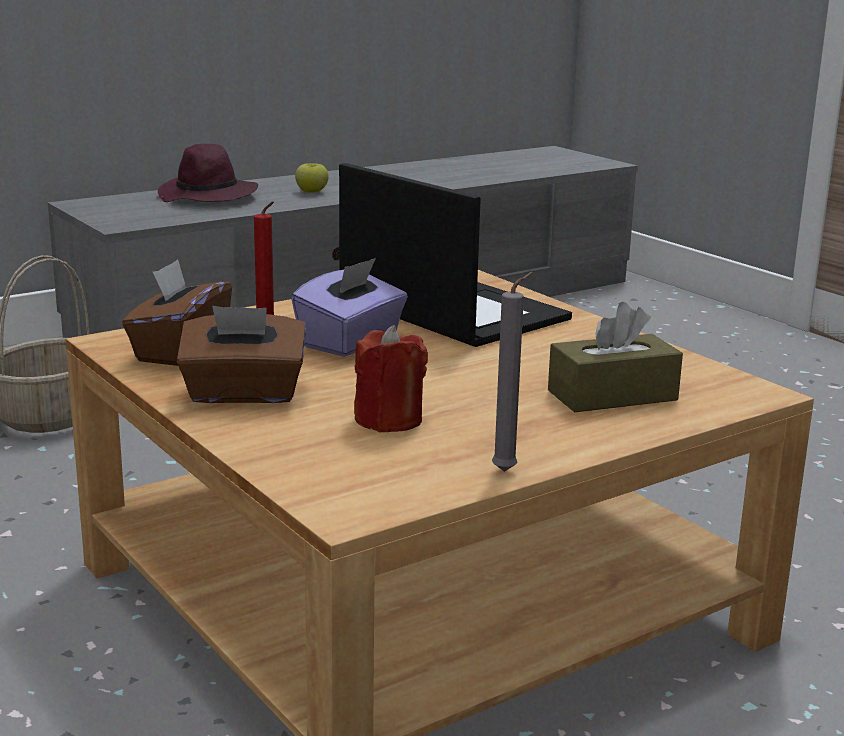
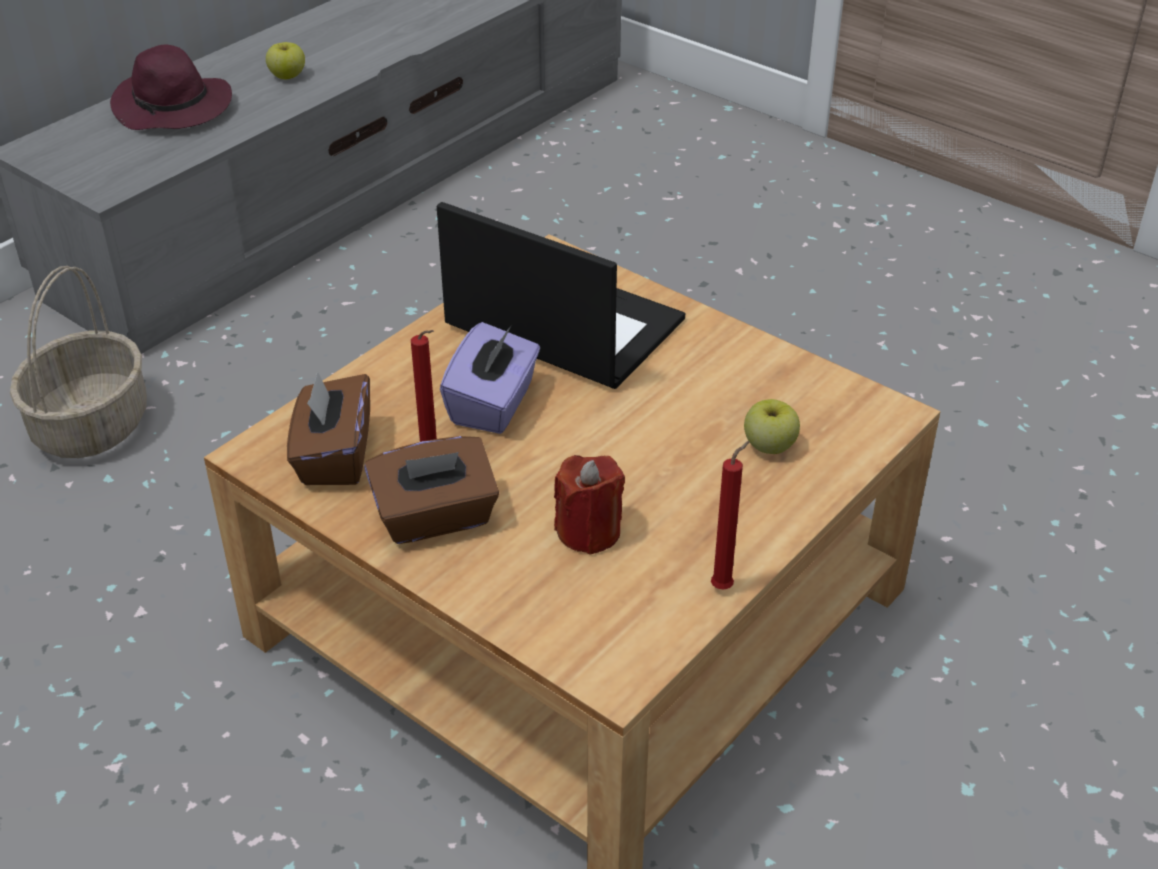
camera: 15 degrees left, 20 degrees up
(508, 471) = (724, 586): grey candle -> red candle
(612, 395) = (769, 446): brown tissue box -> apple

